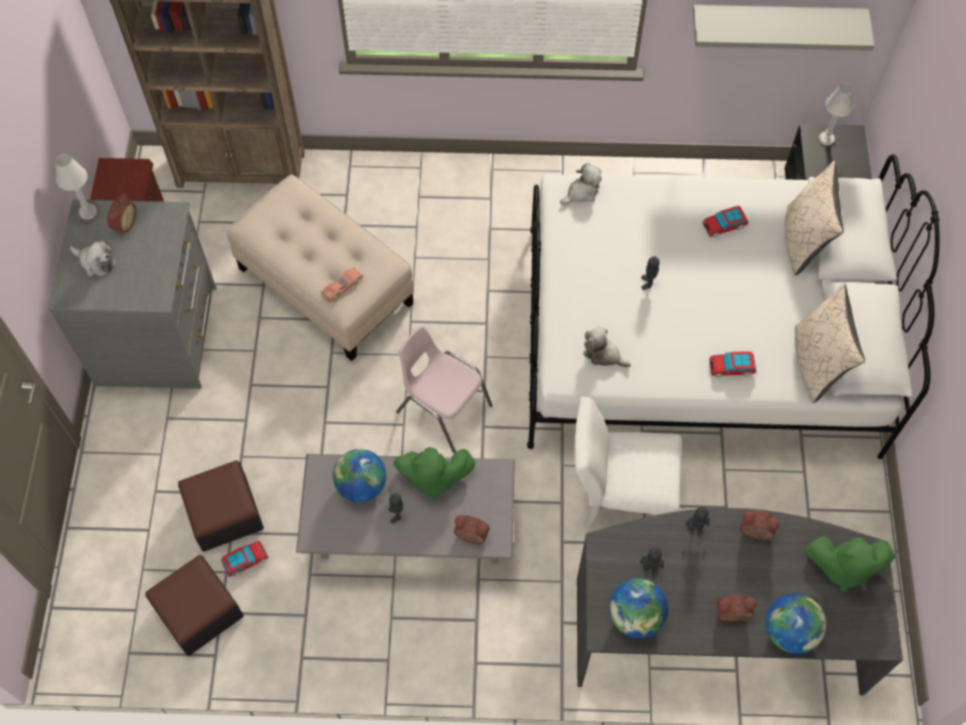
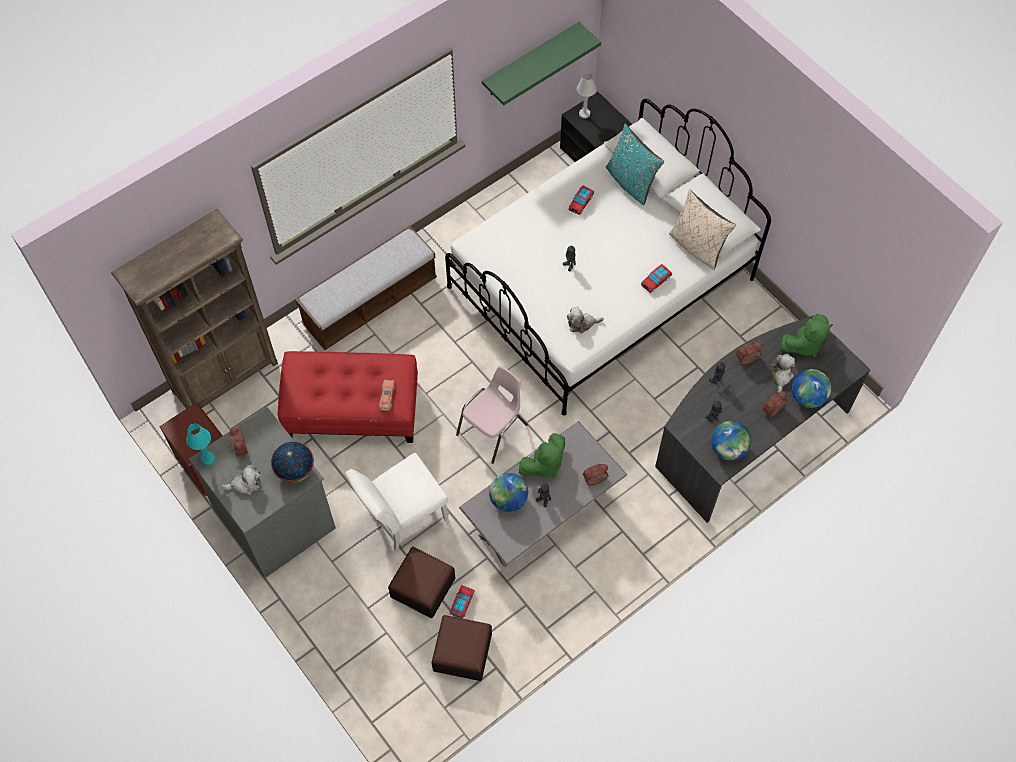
camera: 40 degrees left, 0 degrees up
(88, 212) = (208, 458): white table lamp -> turquoise table lamp
(153, 284) = (295, 470): none -> globe
(324, 286) = (352, 411): beige ottoman -> red ottoman
(441, 193) = (370, 302): none -> bench
(442, 408) = (493, 430): pink chair -> pink chair turned 135 degrees clockwise
(582, 192) = (484, 238): plush toy -> plush toy (781, 376)
(618, 497) = (636, 405): white chair -> white chair (402, 517)
(777, 20) = (530, 60): grey shelf -> green shelf
(803, 241) = (630, 182): beige pillow -> turquoise pillow

